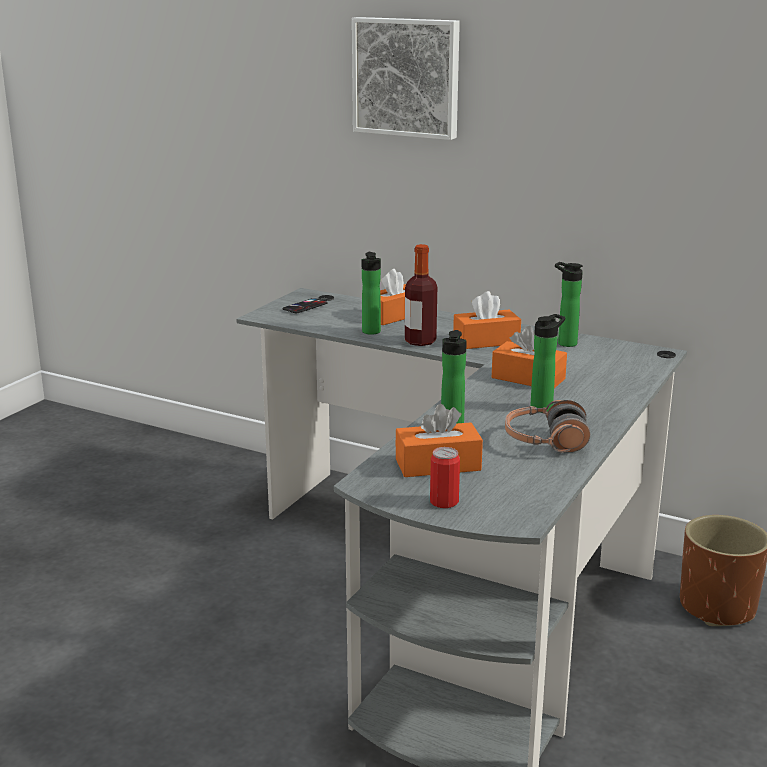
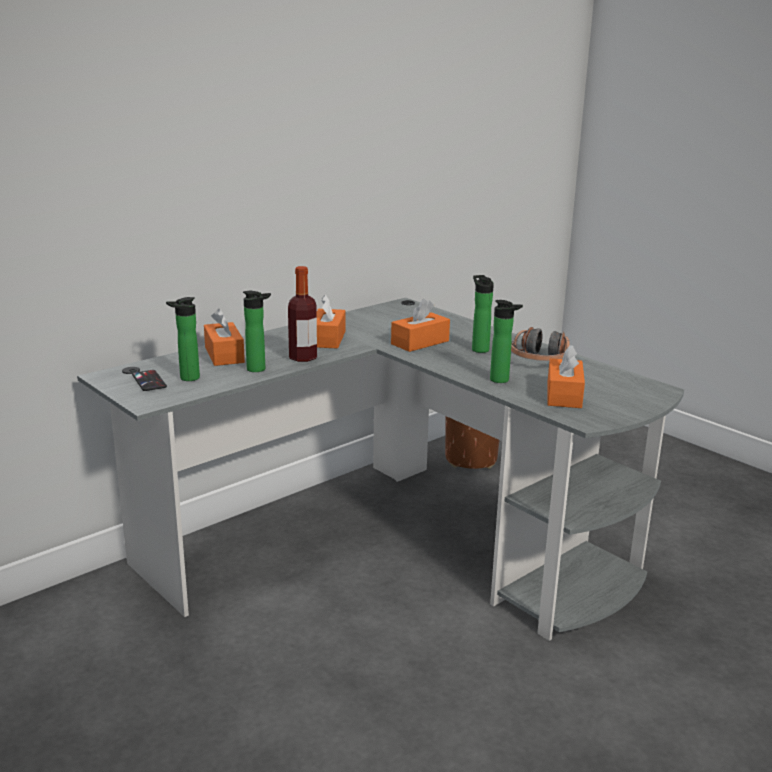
camera: 70 degrees left, 0 degrees up
(407, 77) = (172, 116): picture -> none
(444, 502) = (626, 404): can -> none
(564, 343) = (358, 320): bottle -> bottle (187, 378)

